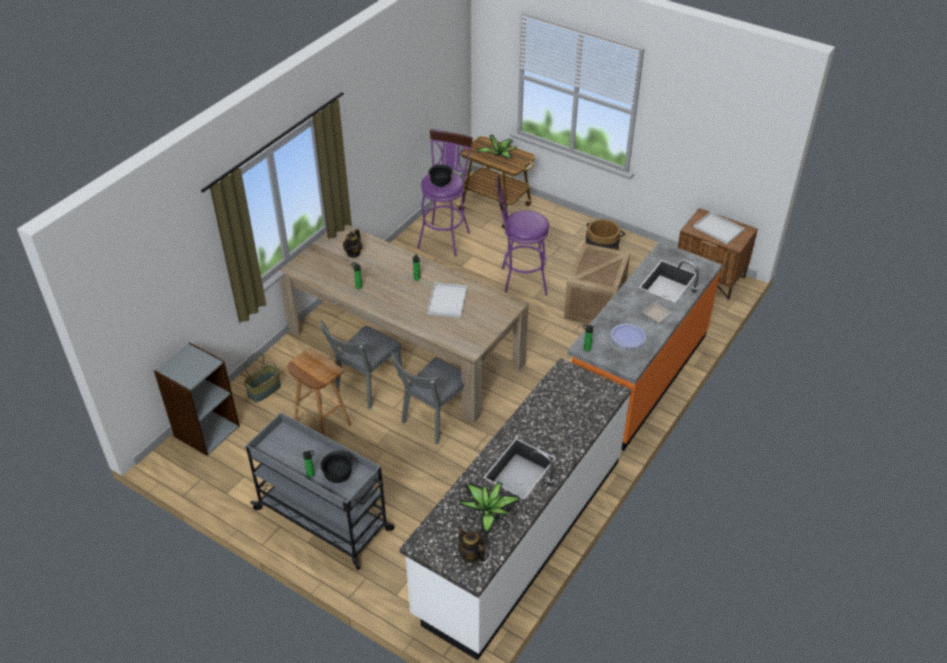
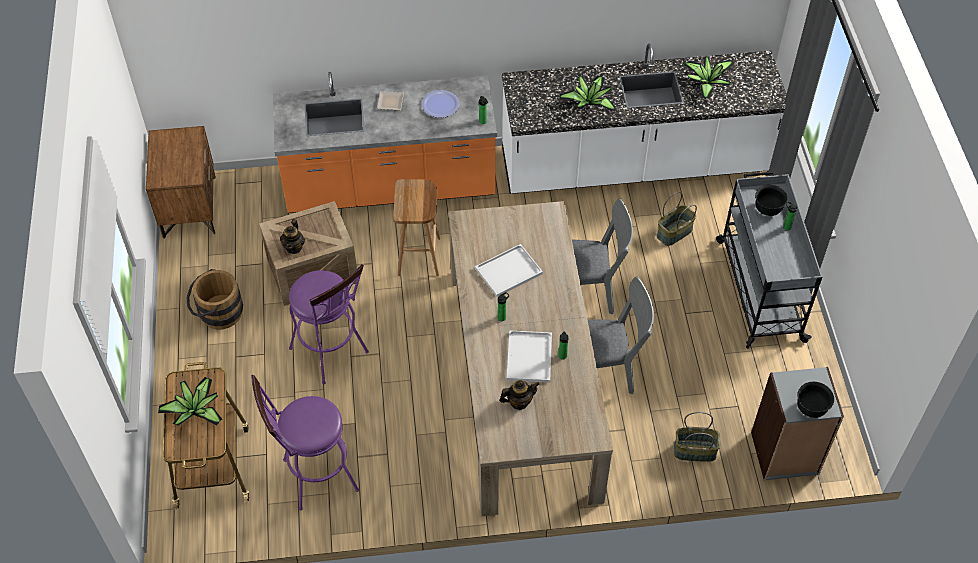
camera: 130 degrees left, 10 degrees up
(321, 424) = (679, 370): brown stool -> brown stool (419, 257)
(427, 508) = (674, 233): none -> basket
(440, 183) = (317, 416): black bowl -> black bowl (811, 408)
(471, 555) = (750, 70): teapot -> teapot (294, 247)
(545, 419) = (589, 102): none -> potted plant
(719, 229) = (174, 156): white tray -> white tray (528, 356)

